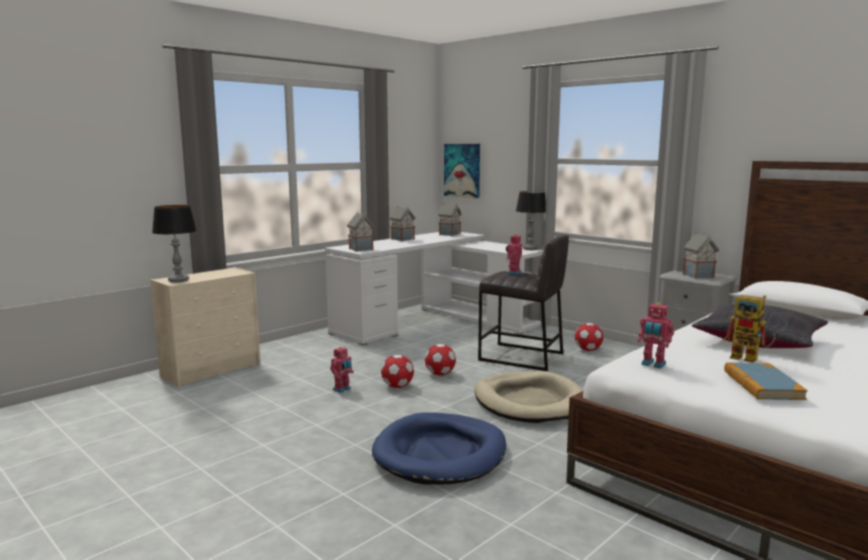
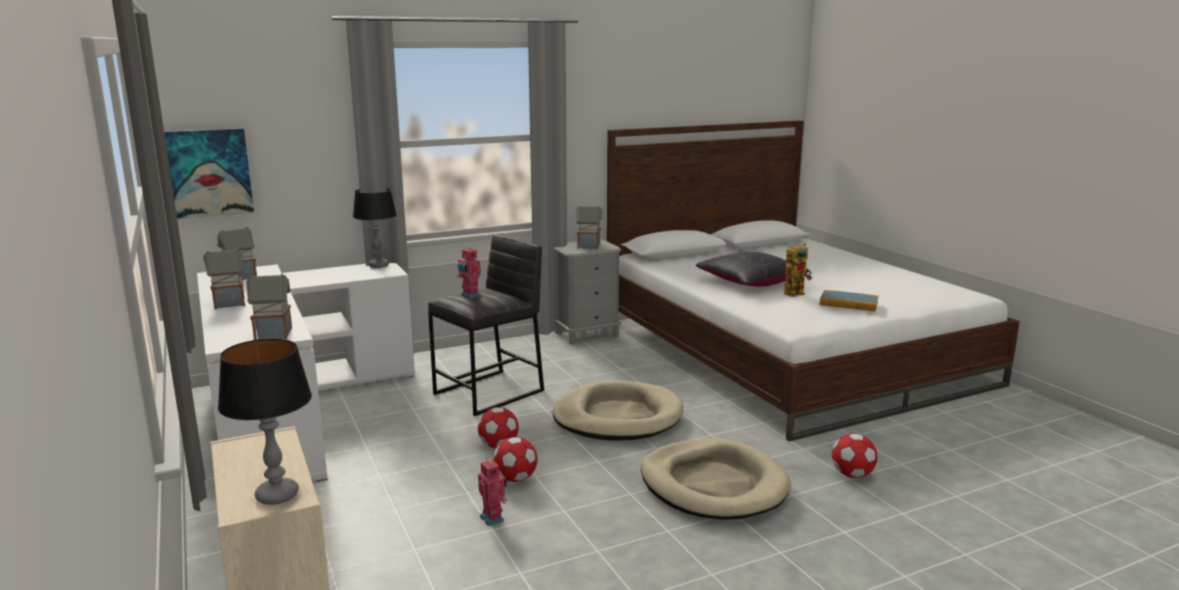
camera: 70 degrees left, 5 degrees up
(440, 453) = (713, 485): blue dog bed -> beige dog bed
(588, 350) = (504, 358): football -> football (852, 475)
(653, 364) = (798, 318): toy robot -> none

